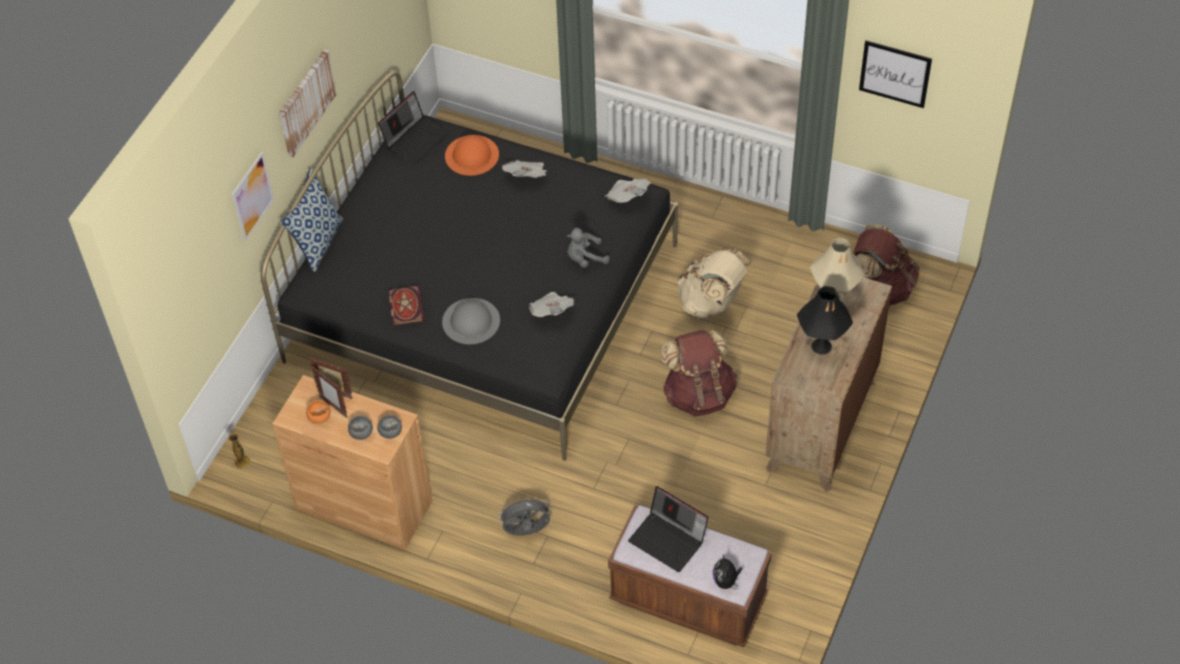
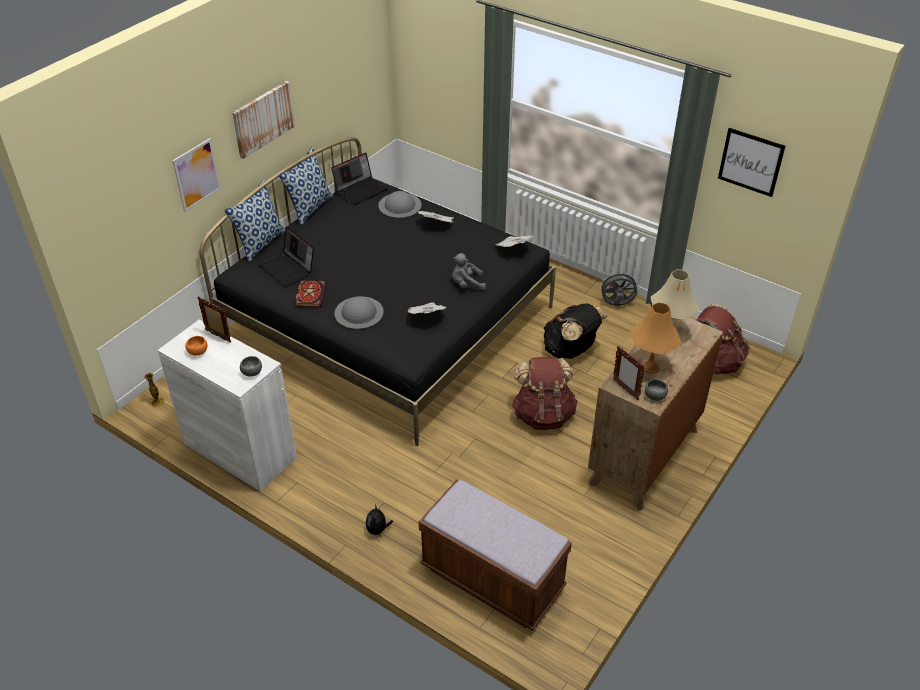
camera: 10 degrees right, 10 degrees down
(333, 407) = (213, 346): picture frame -> picture frame (625, 389)
(360, 178) = (309, 208): none -> pillow
(361, 432) = (227, 369): grey bowl -> grey bowl (654, 396)
(364, 505) = (240, 451): brown cabinet -> white cabinet
(471, 155) = (399, 205): orange hat -> grey hat
(526, 532) = (367, 496): grey fan -> grey fan (616, 305)
(669, 540) = (478, 513): laptop -> laptop (289, 269)
(711, 302) = (570, 350): beige backpack -> black backpack
(726, 581) = (522, 559): plush toy -> plush toy (378, 530)
(821, 346) = (650, 367): black table lamp -> orange table lamp

